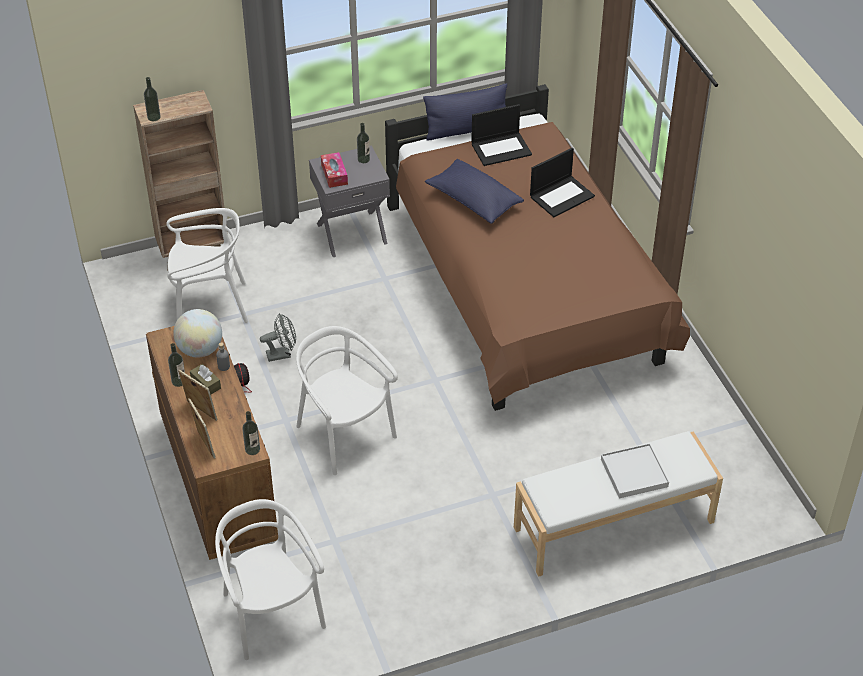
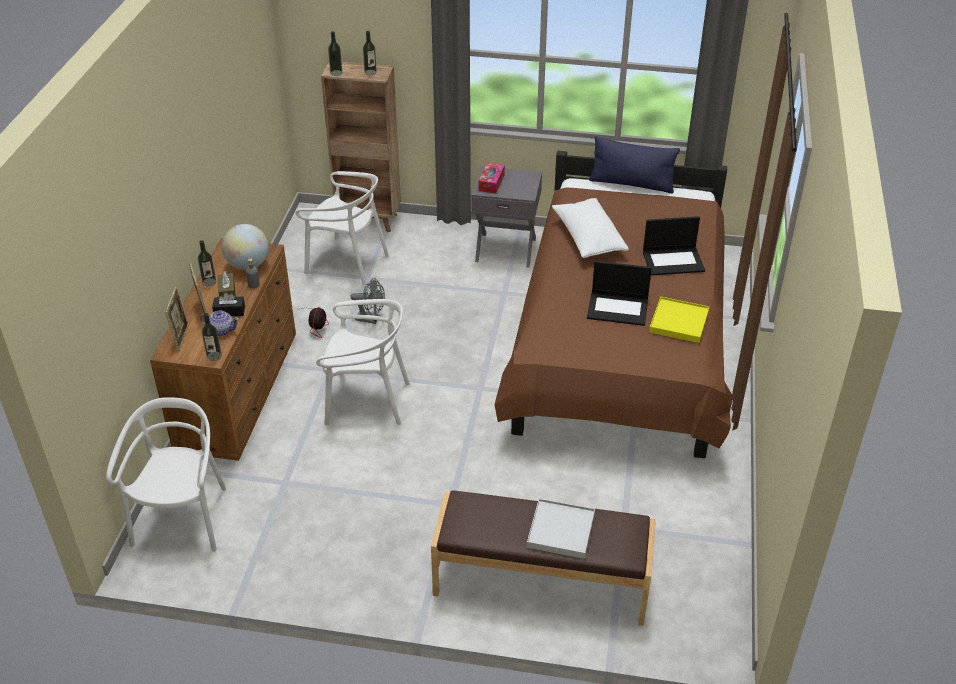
camera: 30 degrees right, 5 degrees down
(226, 402) = (229, 311): none -> black tissue box
(236, 422) = (221, 330): none -> teapot
(344, 435) = (366, 401): white chair -> white chair turned 105 degrees clockwise
(363, 159) = (526, 179): bottle -> bottle (370, 72)
(473, 201) = (588, 238): blue pillow -> white pillow
(501, 149) = (649, 206): laptop -> laptop (618, 308)
(608, 253) = (679, 322): none -> yellow tray
(614, 526) = (541, 583): white bench -> brown bench

